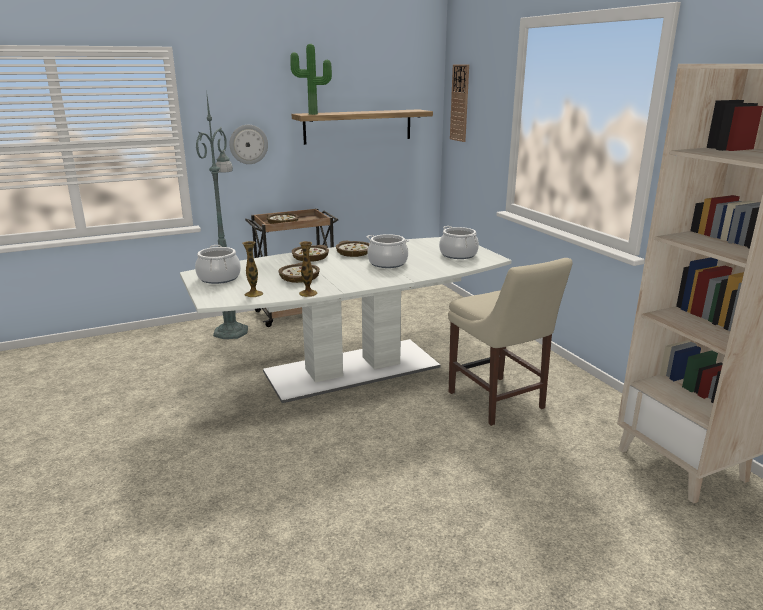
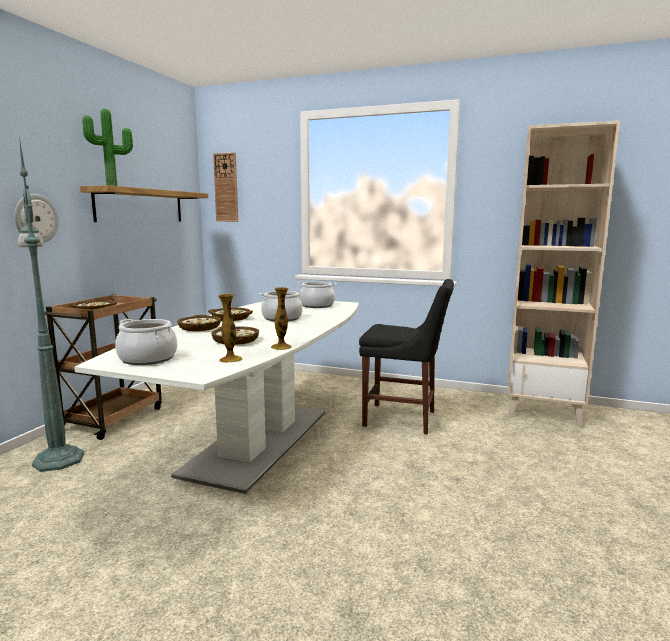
camera: 45 degrees left, 10 degrees down
(498, 402) = (404, 419): beige chair -> black chair

